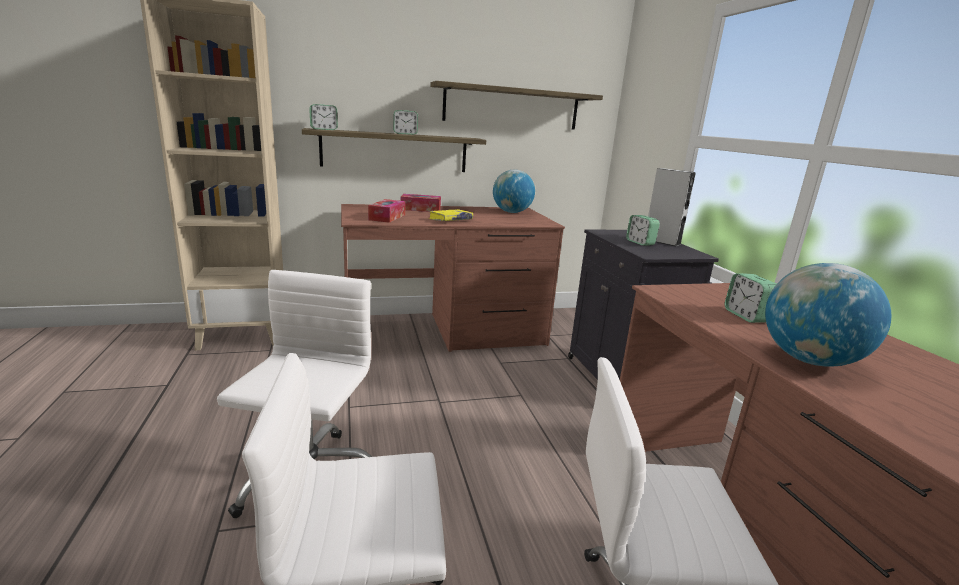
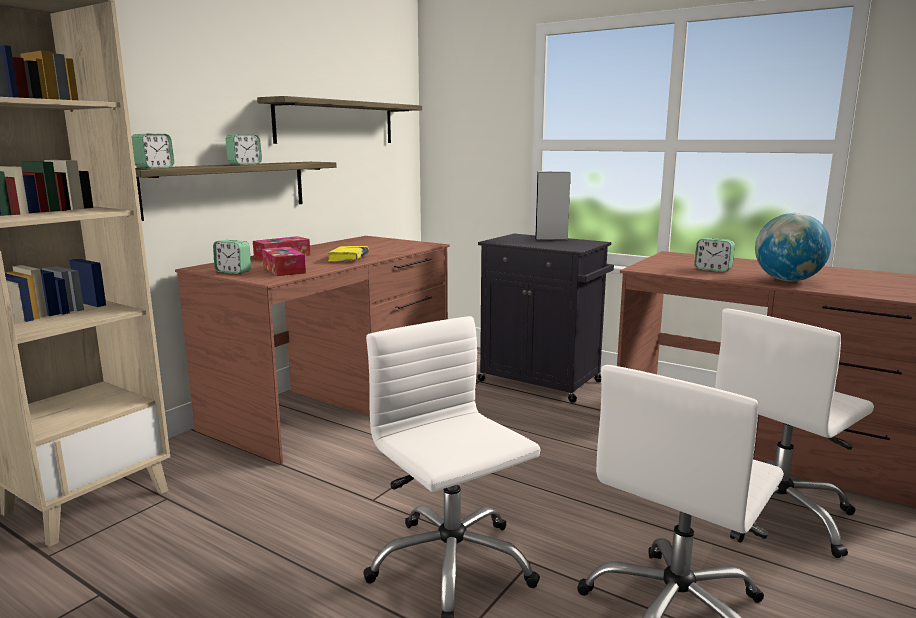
camera: 40 degrees left, 5 degrees down
(511, 212) = (370, 242): globe -> none
(640, 243) = (543, 242): alarm clock -> alarm clock (233, 272)

